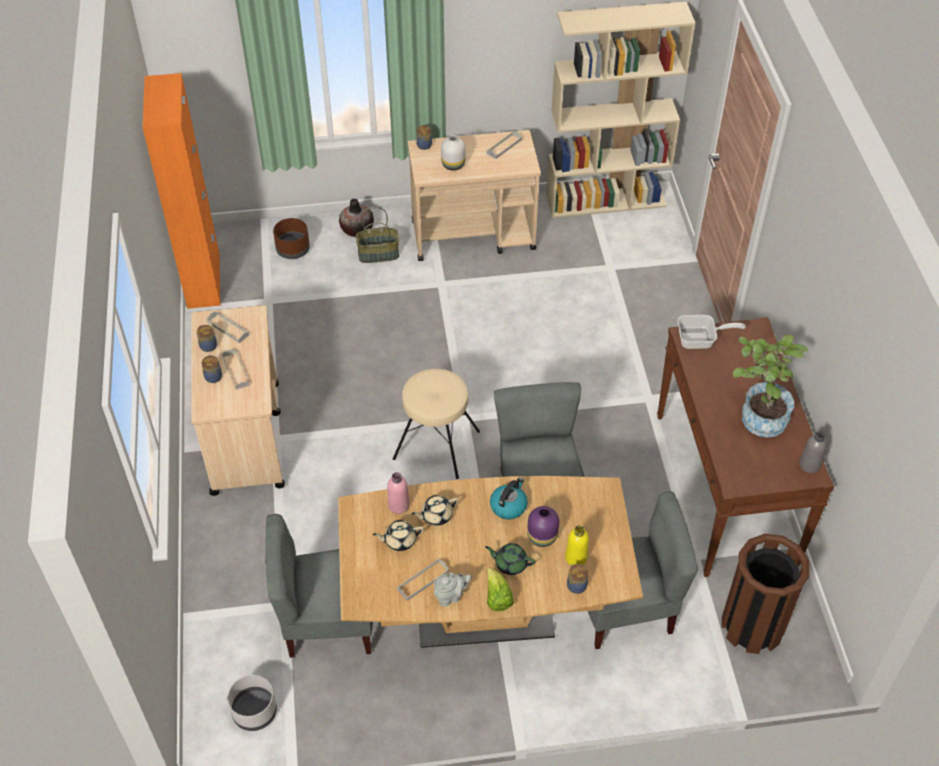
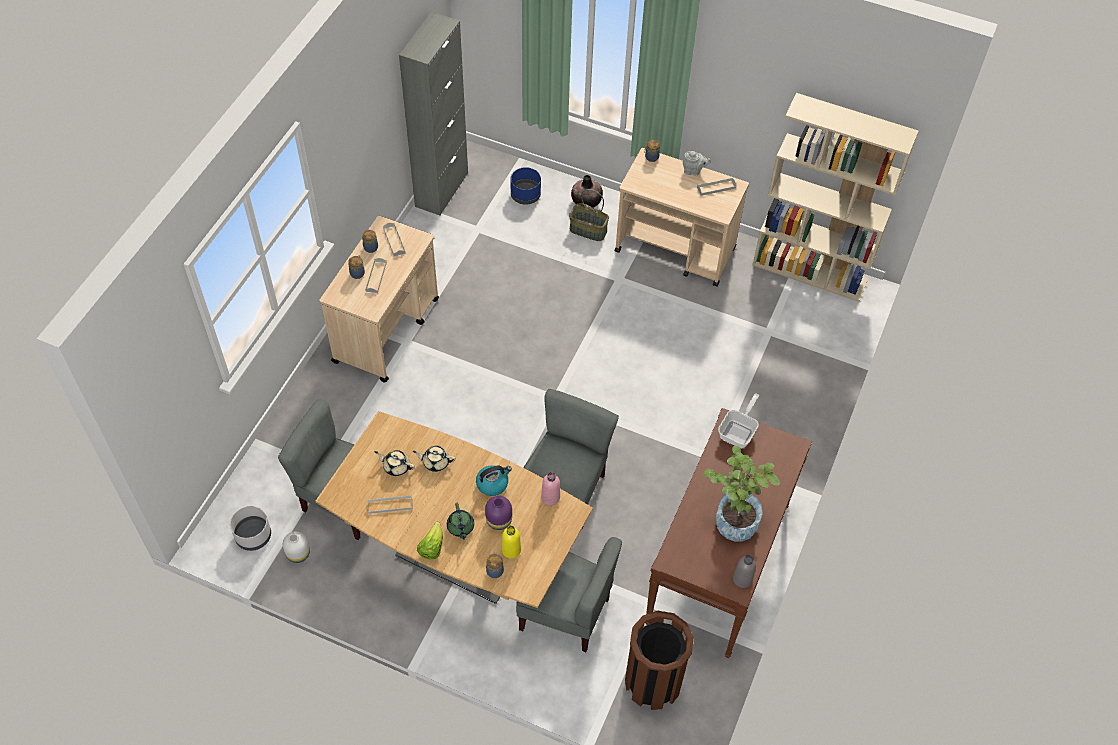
camera: 30 degrees right, 5 degrees up
(203, 281) = (441, 190): orange cabinet -> grey cabinet
(293, 250) = (525, 195): brown planter -> blue planter
(398, 505) = (415, 440): pink bottle -> pink bottle (550, 497)
(436, 444) = (520, 408): beige stool -> none
(451, 596) = (400, 527): grey teapot -> grey teapot (693, 171)
(453, 165) = (662, 185): white vase -> white vase (298, 554)
(510, 563) = (460, 527): green teapot -> green teapot turned 150 degrees counterclockwise
(701, 340) = (739, 431): frying pan -> frying pan turned 90 degrees counterclockwise

